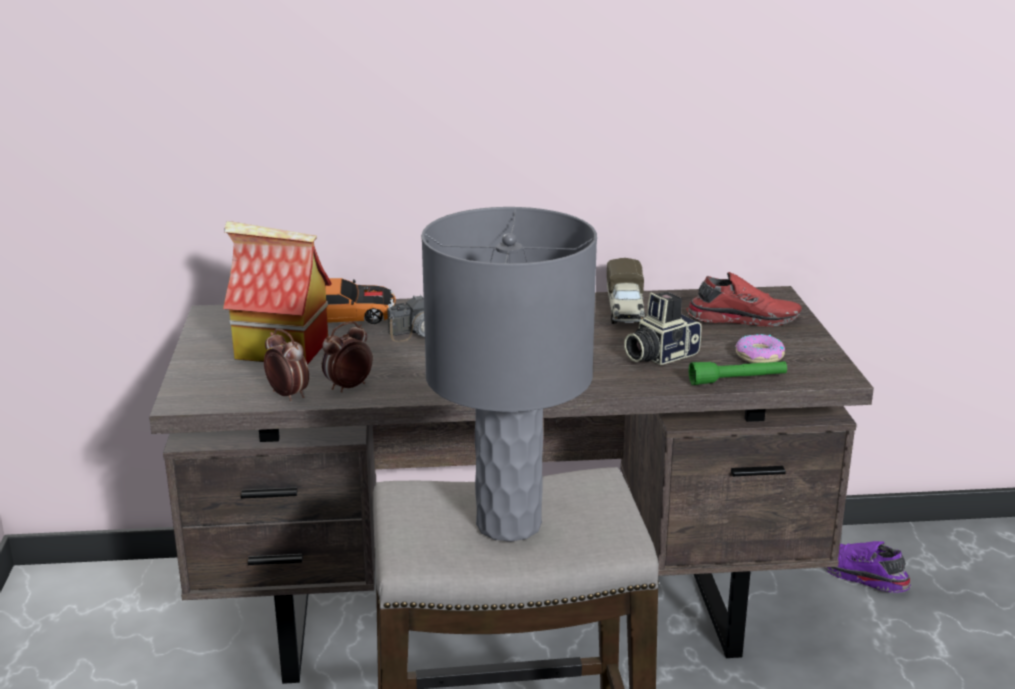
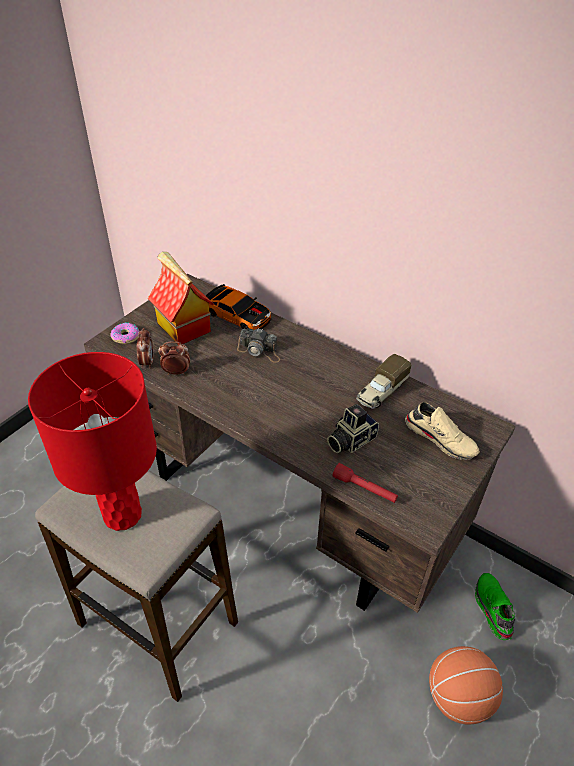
camera: 40 degrees right, 20 degrees up
(507, 524) = (122, 514): grey table lamp -> red table lamp
(659, 355) = (350, 440): camera -> camera turned 45 degrees counterclockwise
(737, 380) = (364, 489): green flashlight -> red flashlight
(742, 318) = (441, 438): red shoe -> beige shoe
(759, 357) = (405, 477): donut -> donut (126, 337)
(859, 576) = (492, 608): purple shoe -> green shoe
(930, 668) = (458, 697): none -> basketball

